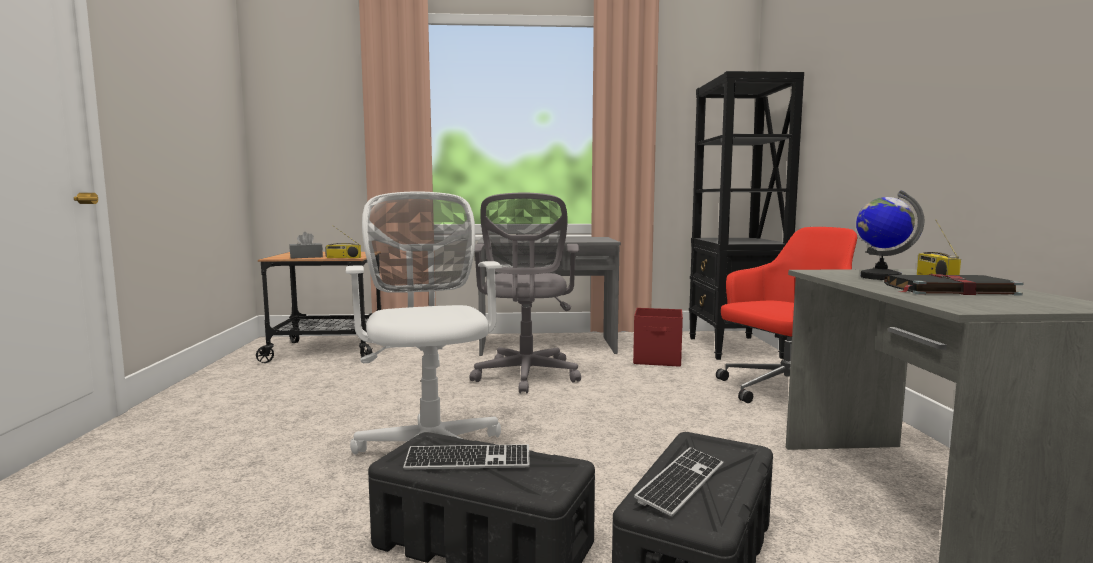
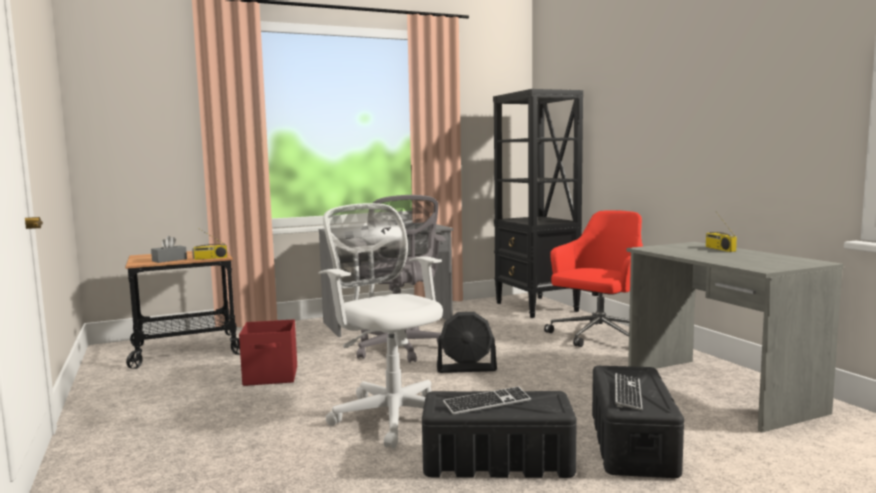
camera: 20 degrees left, 0 degrees up
(576, 410) = (466, 368): none -> black fan
(658, 359) = (489, 323): red storage box -> red storage box (271, 376)
(880, 277) = (689, 250): globe -> none
(947, 289) = (737, 257): black book -> none

